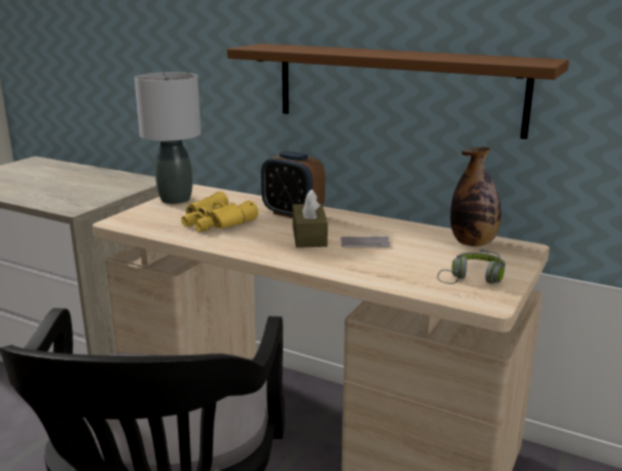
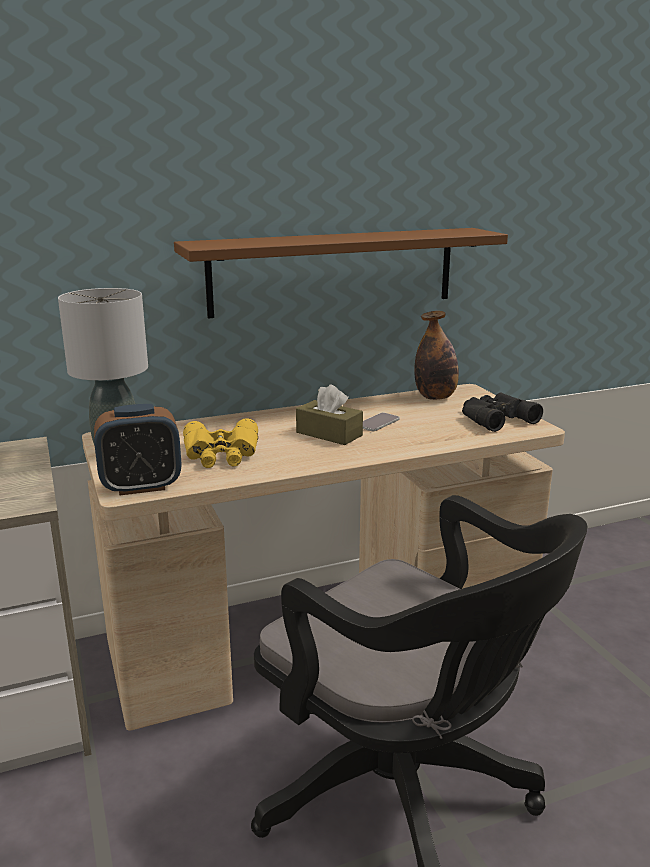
camera: 50 degrees left, 0 degrees up
(292, 214) = (264, 423): alarm clock -> alarm clock (141, 486)
(472, 278) = (494, 418): grey headphones -> black binoculars

